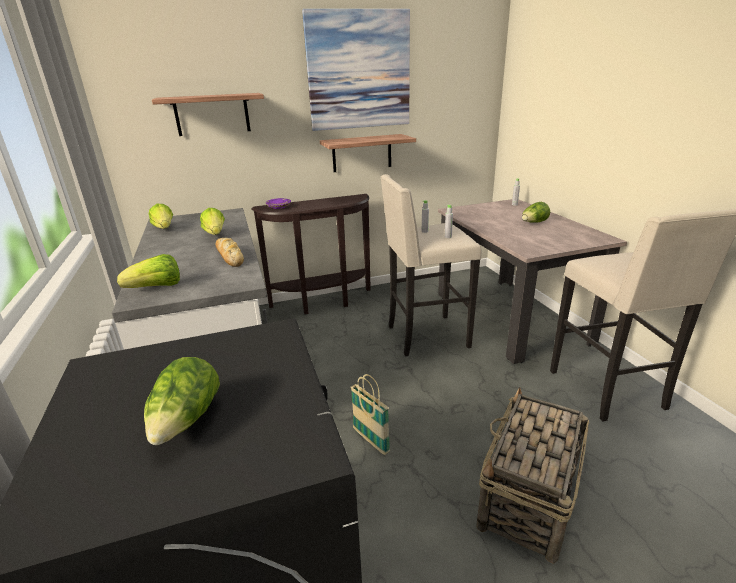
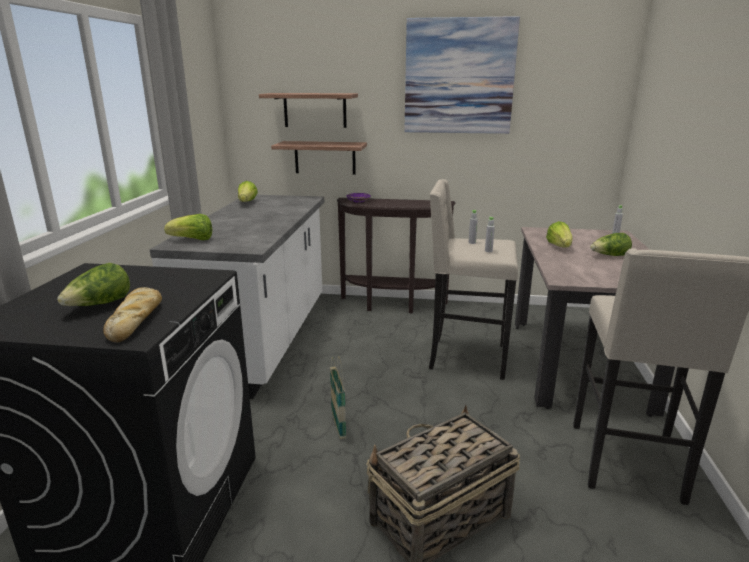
camera: 25 degrees right, 5 degrees down
(215, 234) = (277, 212): lettuce -> lettuce (559, 247)
(229, 256) = (266, 229): bread -> bread (136, 320)
(362, 153) = (454, 159): shelf -> shelf (325, 157)

